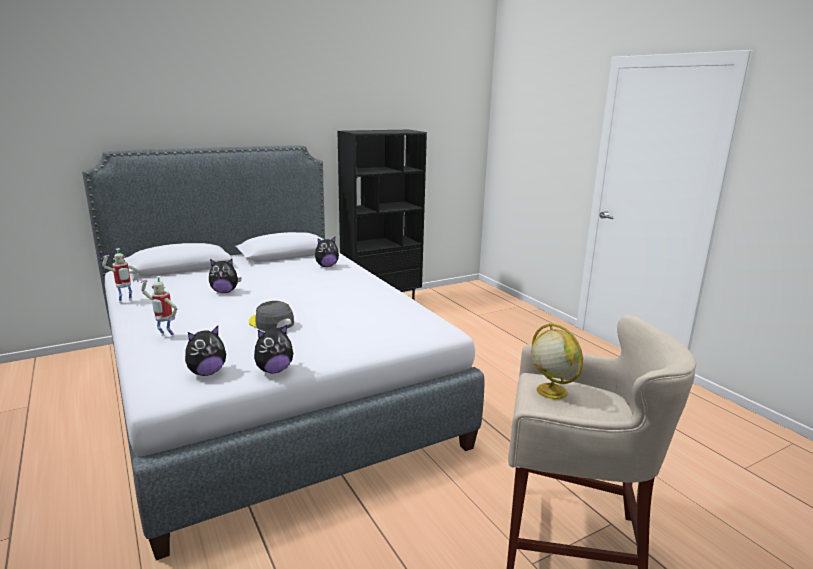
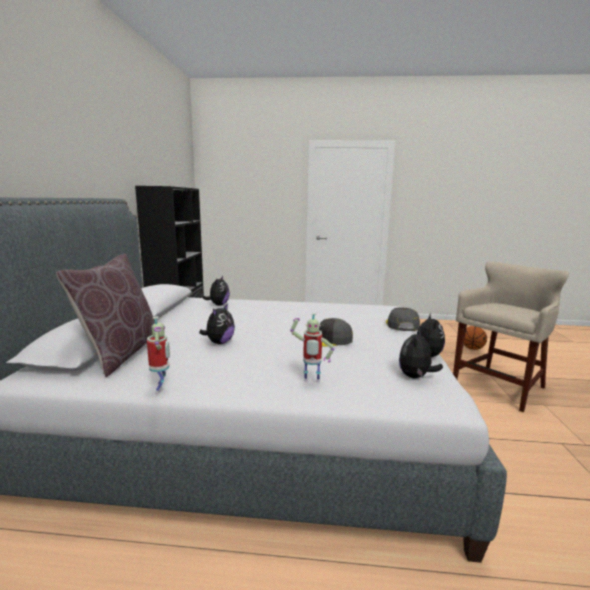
camera: 55 degrees left, 5 degrees down
(165, 337) = (311, 382): toy robot -> toy robot turned 45 degrees clockwise
(178, 275) = (121, 353): none -> brown pillow
(207, 372) = (416, 377): plush toy -> plush toy turned 150 degrees counterclockwise
(369, 344) = (401, 325): none -> grey cap
(550, 391) = (498, 307): globe -> none
(702, 490) = (472, 348): none -> basketball

